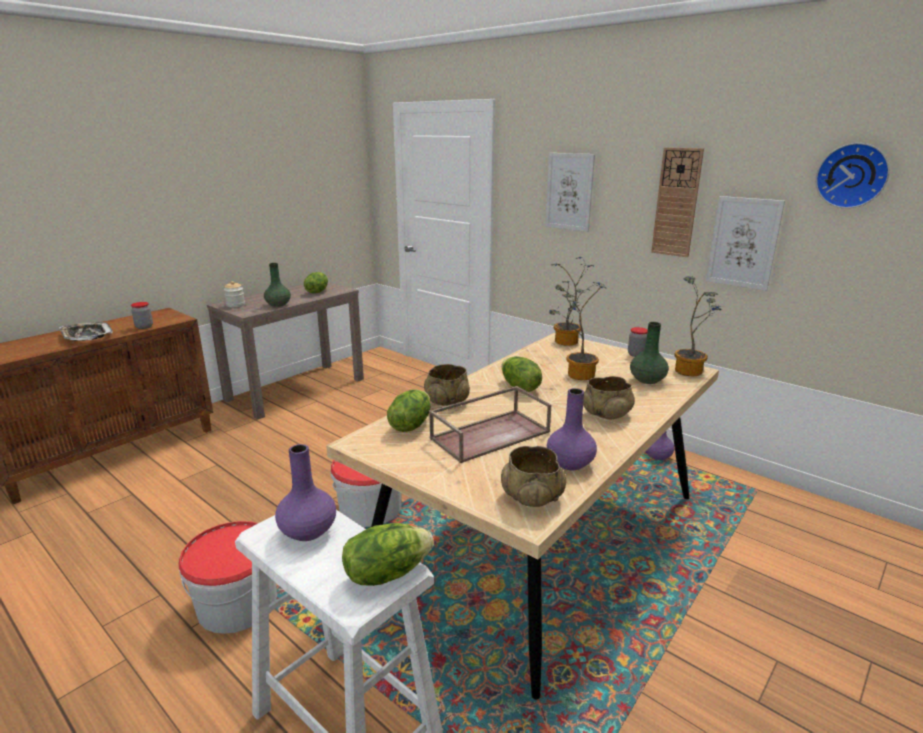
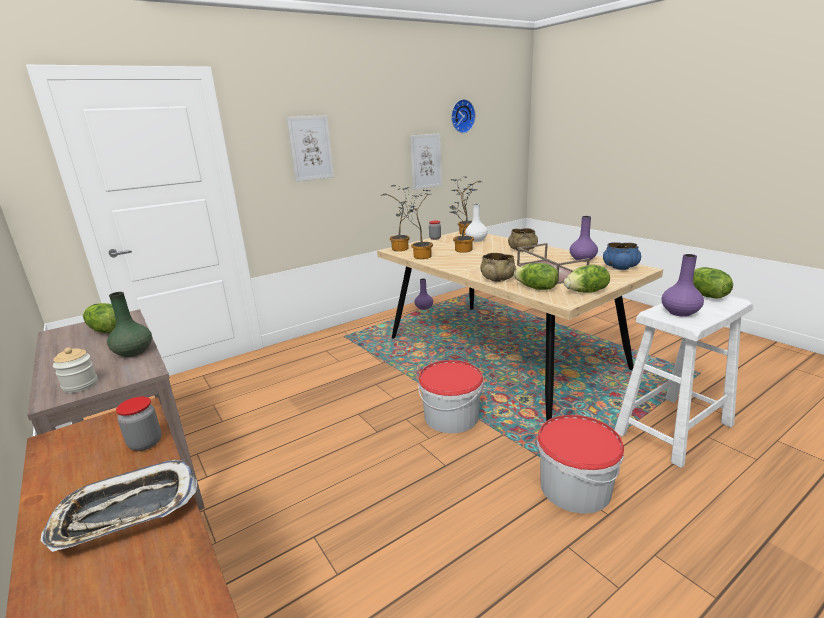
camera: 75 degrees left, 0 degrees up
(519, 387) = (478, 262): lettuce -> lettuce (586, 292)
(532, 496) = (620, 267): beige bowl -> blue bowl
(534, 354) = (419, 256): none -> potted plant
(647, 380) = (476, 240): green vase -> white vase
(677, 202) = (388, 143): wall clock -> none

